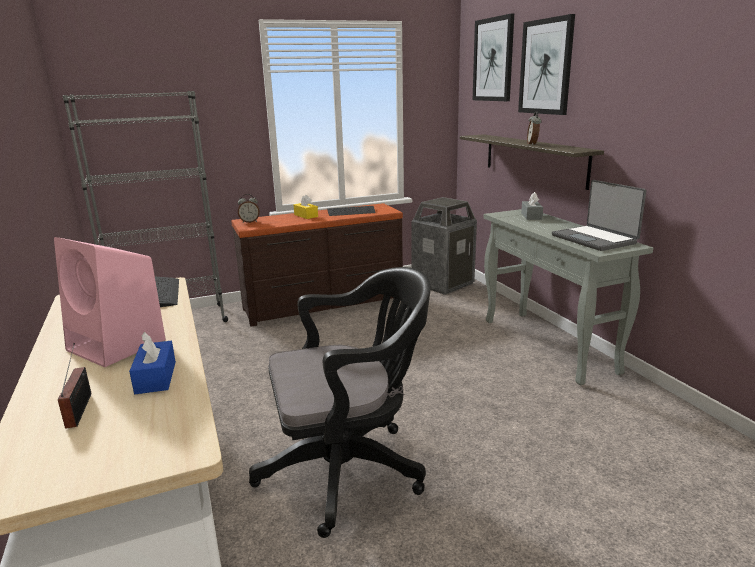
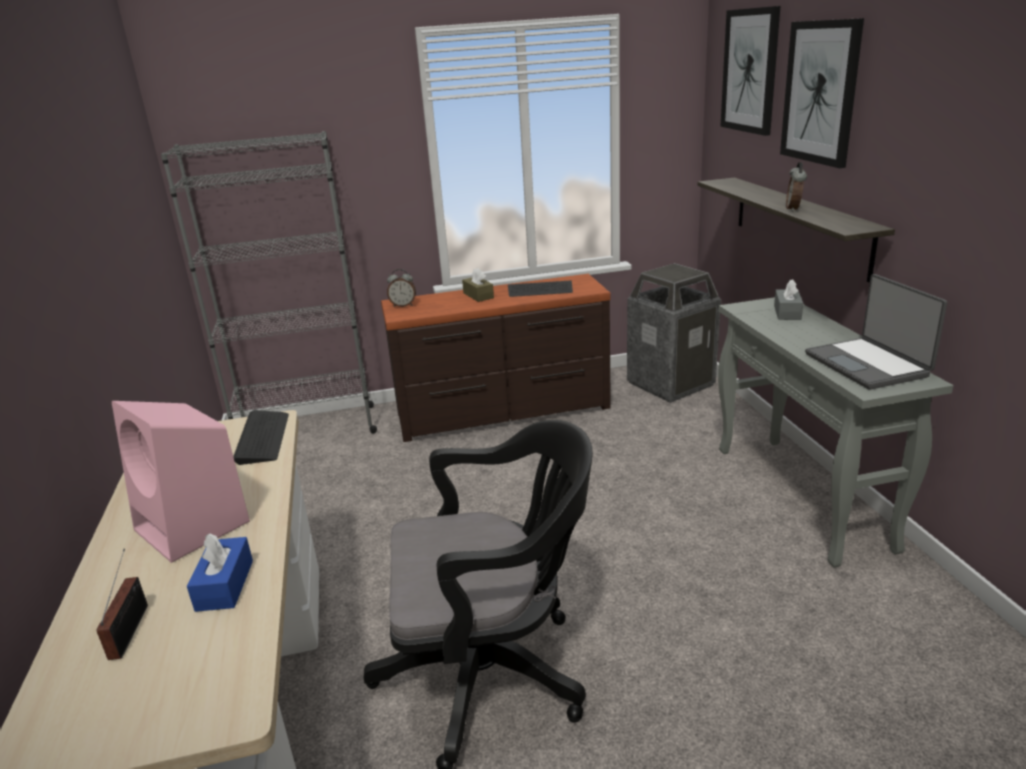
camera: 10 degrees right, 5 degrees up
(306, 216) = (478, 295): yellow tissue box -> brown tissue box

